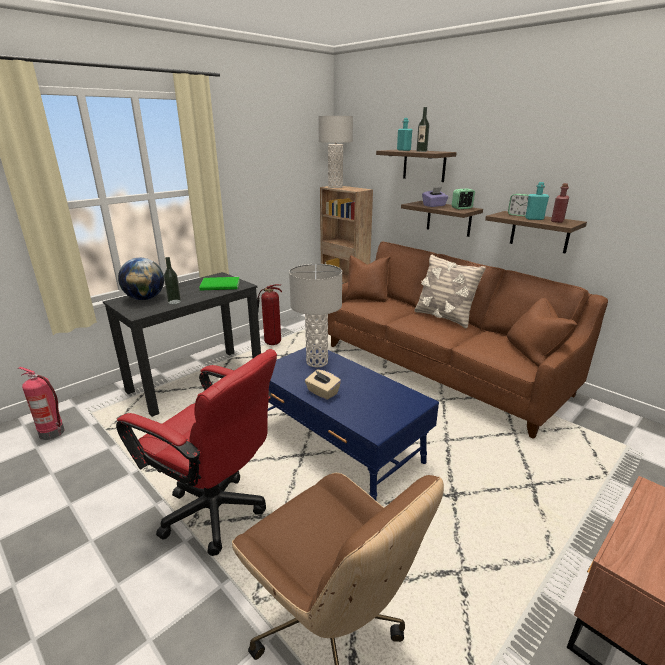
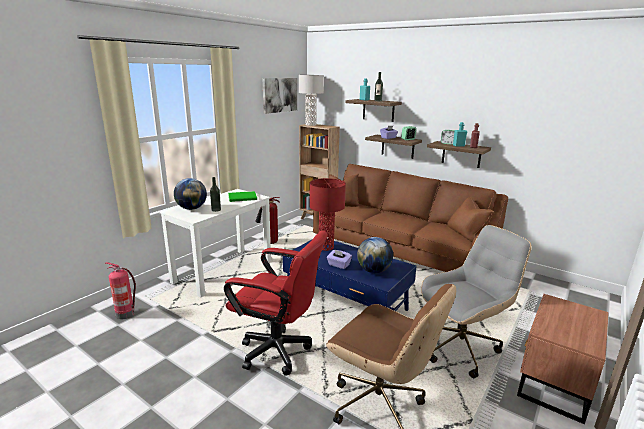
camera: 10 degrees left, 5 degrees down
(197, 380) = (223, 271): black desk -> white desk
(290, 145) = (279, 95): none -> picture
(317, 362) = (326, 247): white table lamp -> red table lamp
(322, 392) = (338, 265): beige tissue box -> purple tissue box
(370, 406) = (374, 271): none -> globe
(443, 317) = (401, 215): beige pillow -> none
(492, 541) = (462, 349): none -> grey office chair

